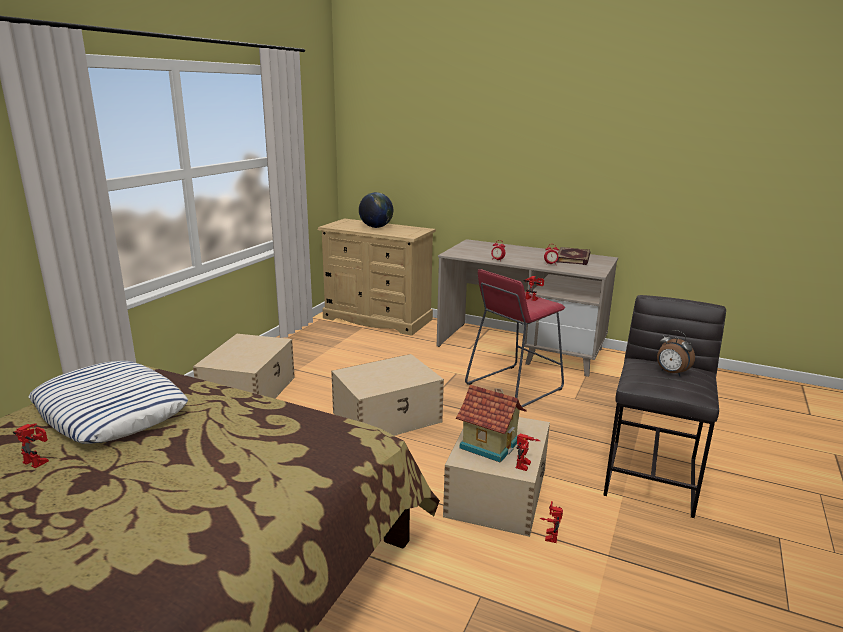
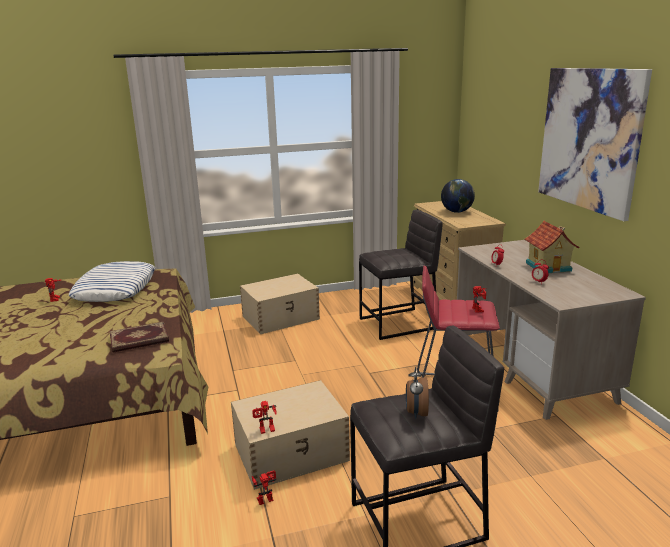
camera: 50 degrees right, 0 degrees up
(375, 354) = (398, 324): none -> grey stool
(388, 417) = (323, 370): beige storage box -> none
(490, 444) = (279, 406): toy house -> toy house (549, 267)
(538, 138) = (589, 139): none -> picture
(574, 258) = (584, 283): book -> book (139, 340)

